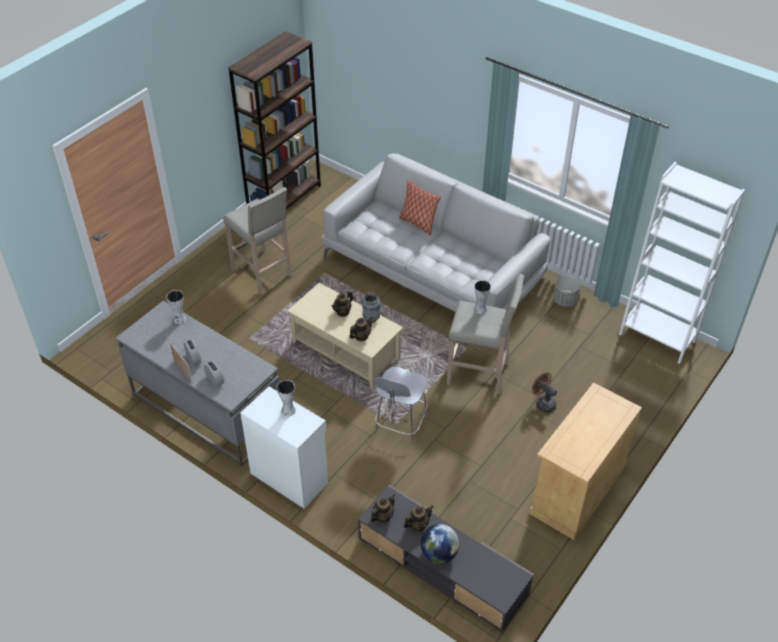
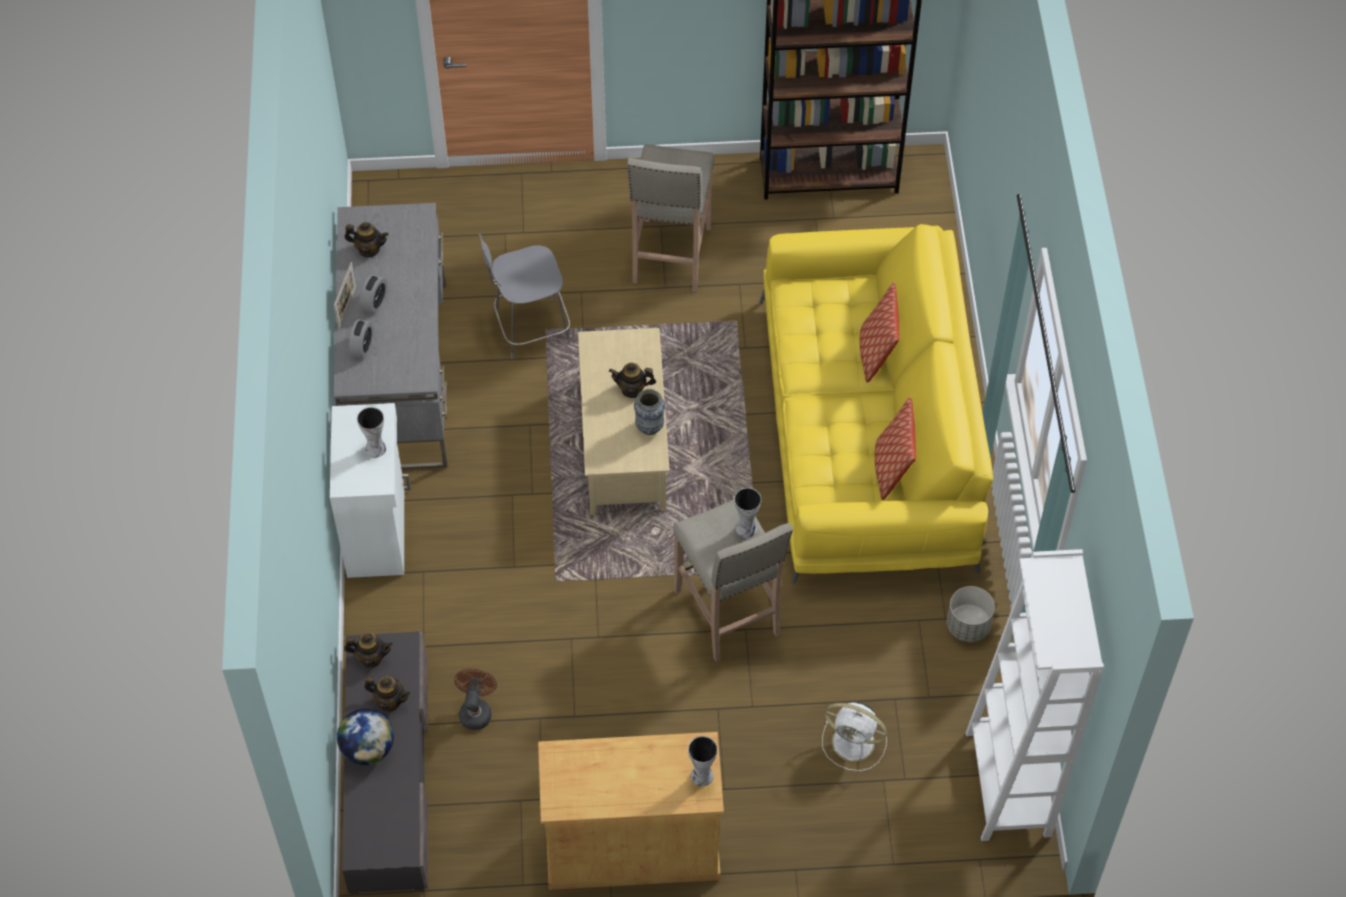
camera: 50 degrees right, 10 degrees up
(179, 320) = (420, 242): vase -> vase (701, 776)
(361, 336) = (609, 438): teapot -> teapot (369, 249)
(400, 425) = (559, 586): grey stool -> grey stool (529, 329)
(433, 270) = (866, 435): grey sofa -> yellow sofa
(484, 255) = (892, 468): none -> pillow
(543, 403) = (745, 719): brown fan -> brown fan (476, 710)
(591, 373) = (855, 743): none -> white fan

